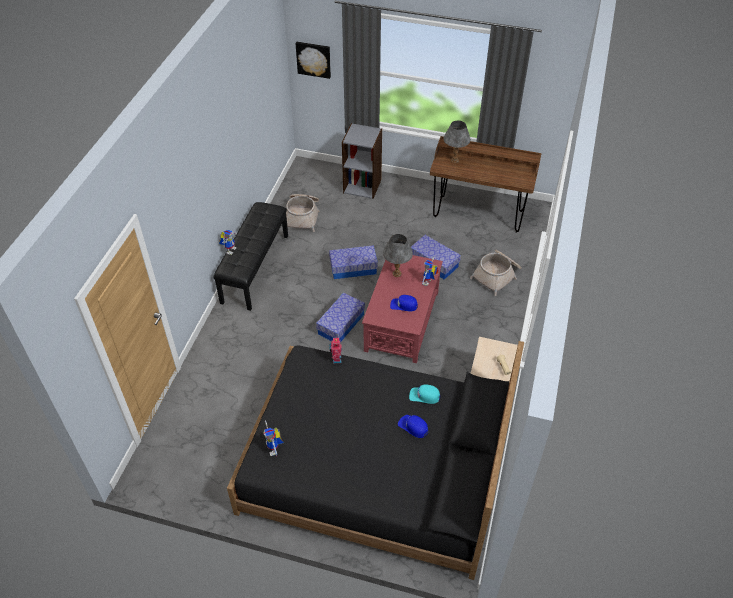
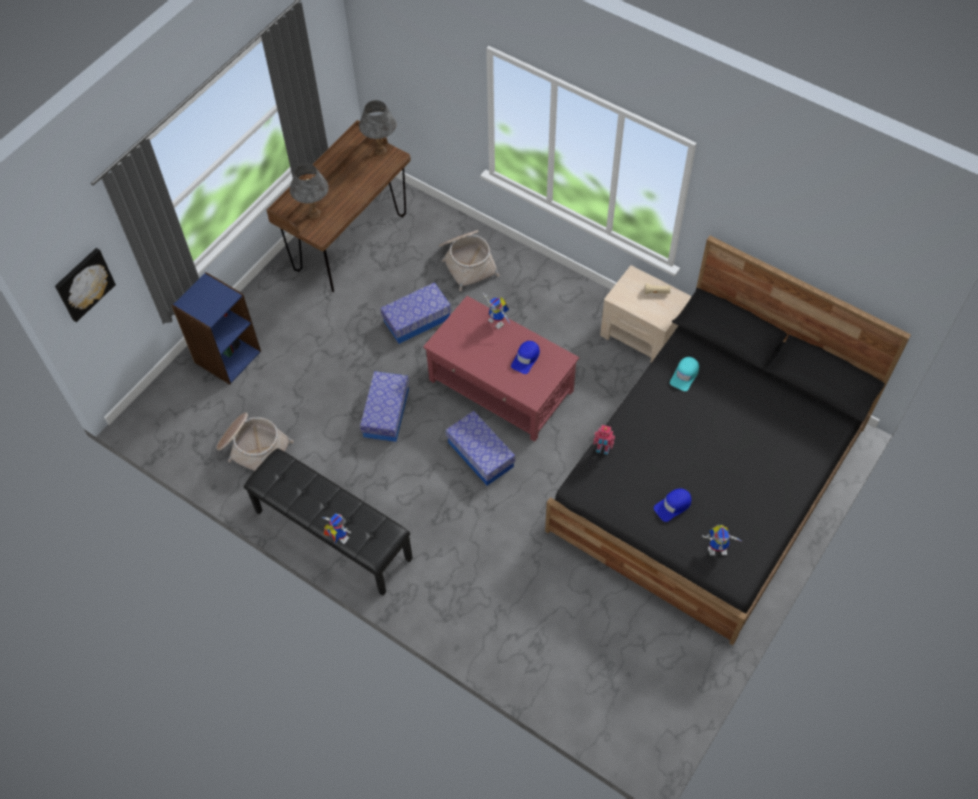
camera: 70 degrees left, 10 degrees up
(362, 186) = (227, 356): grey bookcase -> blue bookcase
(396, 273) = (468, 350): grey table lamp -> grey table lamp (380, 151)
(413, 427) = (725, 399): blue cap -> blue cap (673, 506)

